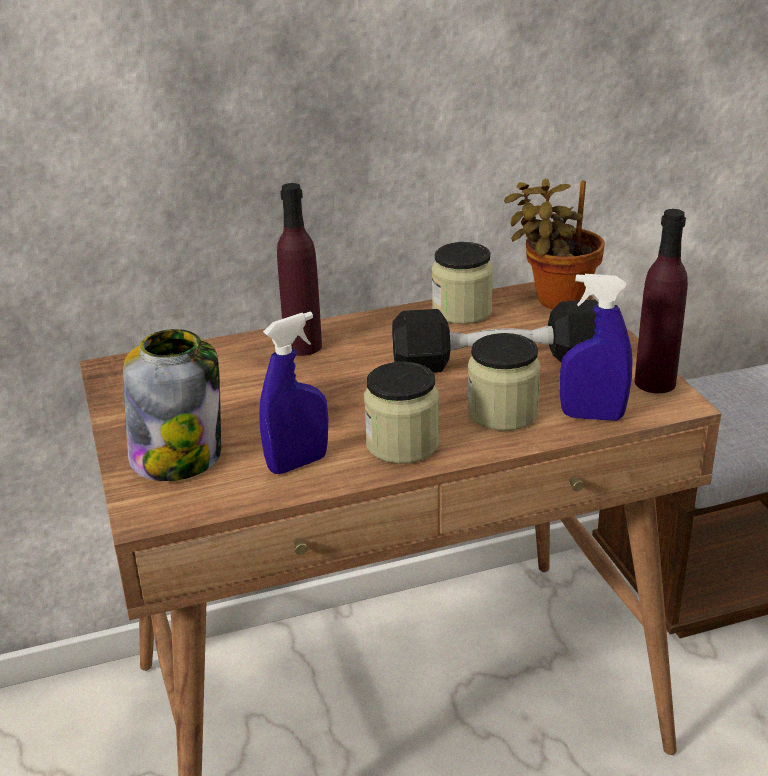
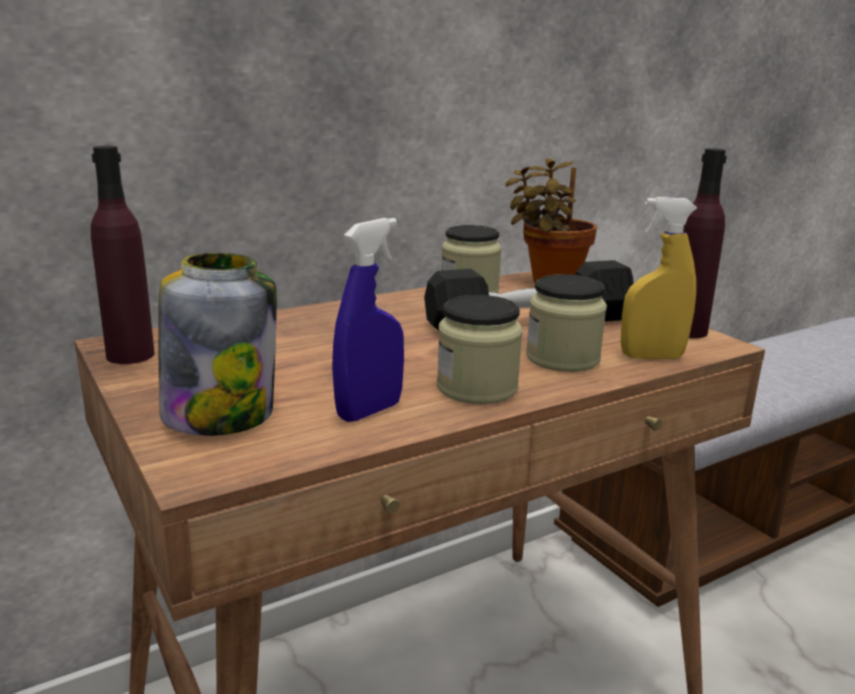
camera: 15 degrees left, 10 degrees down
(303, 346) = (326, 319): purple bottle -> purple bottle (130, 355)
(592, 416) = (651, 357): blue spray bottle -> yellow spray bottle

